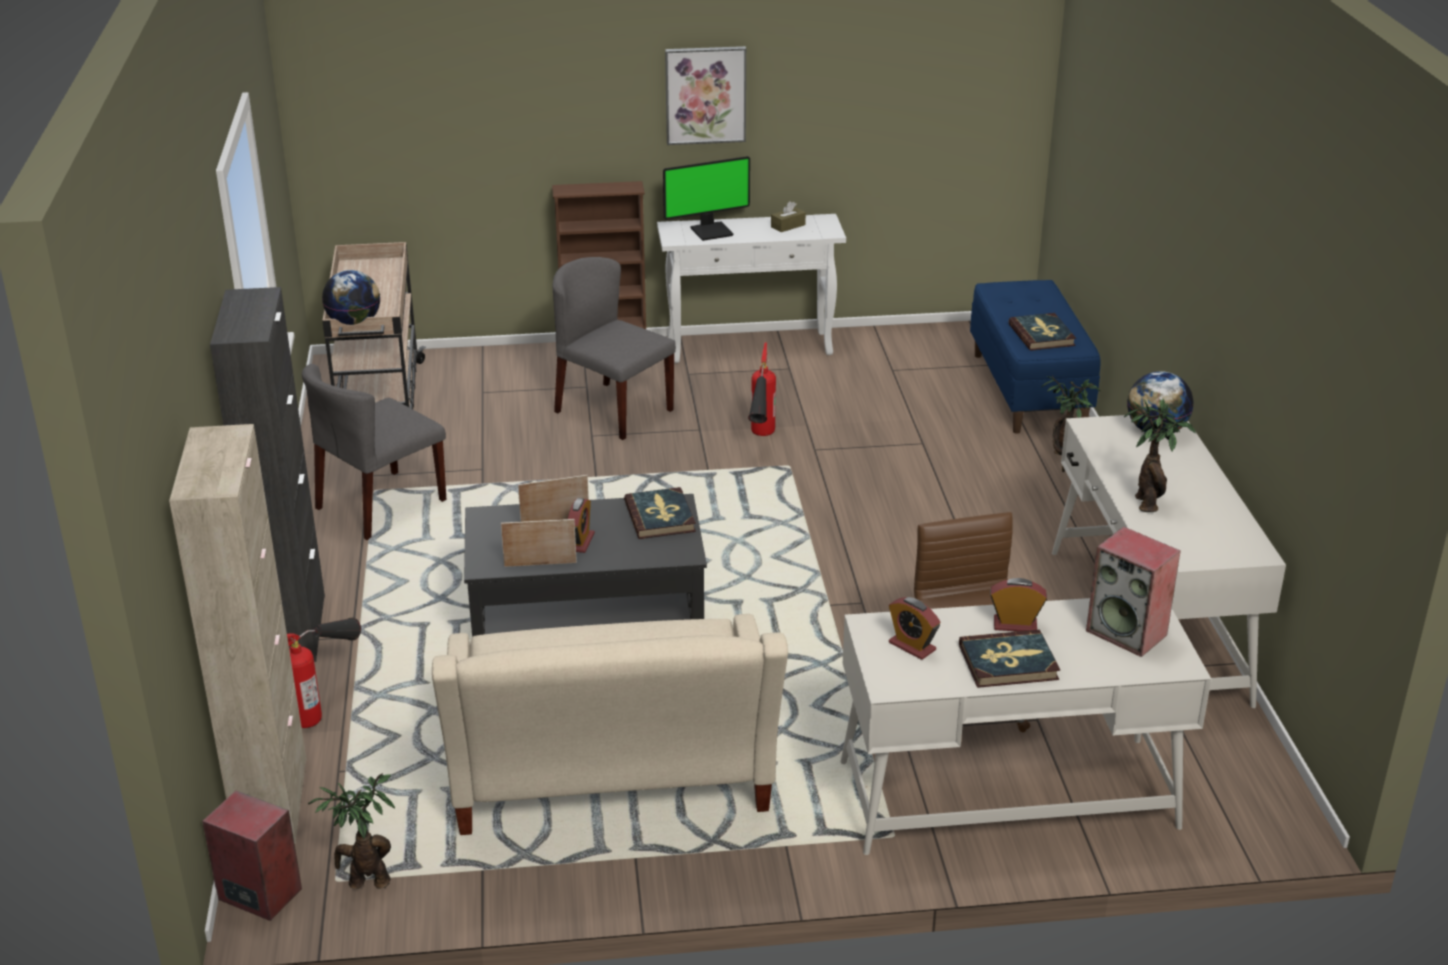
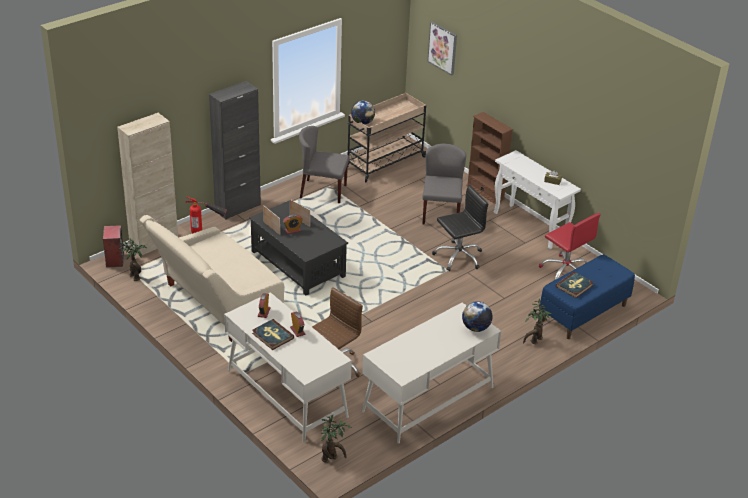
camera: 55 degrees right, 5 degrees up
(660, 517) = (325, 241): book -> none
(705, 95) = (542, 105): picture -> picture (443, 48)
(711, 231) = (523, 165): monitor -> none
(760, 441) = (458, 257): fire extinguisher -> black office chair
(904, 364) = (565, 271): none -> red office chair
(1128, 633) = (316, 358): speaker -> none
(1148, 502) = (415, 340): potted plant -> potted plant (332, 458)

